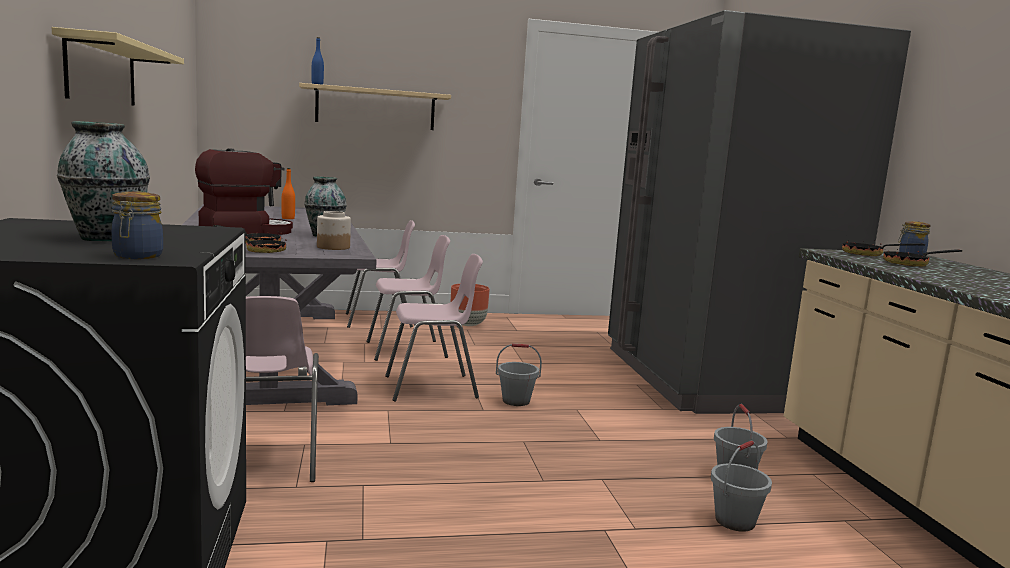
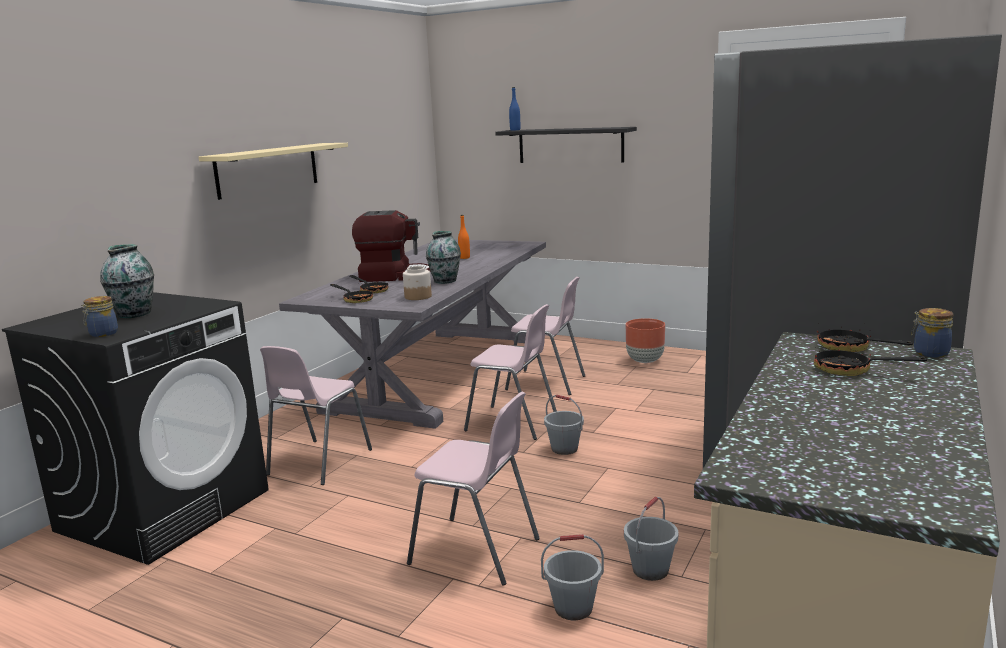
camera: 40 degrees right, 5 degrees up
(375, 108) = (570, 145): beige shelf -> black shelf
(379, 321) = (567, 349): pink chair -> pink chair (476, 551)

